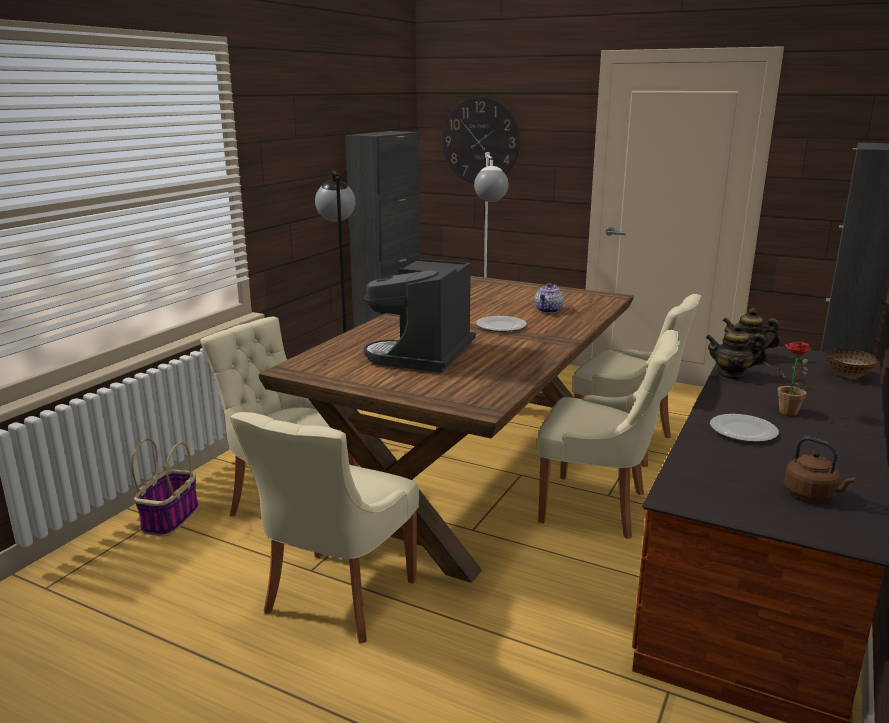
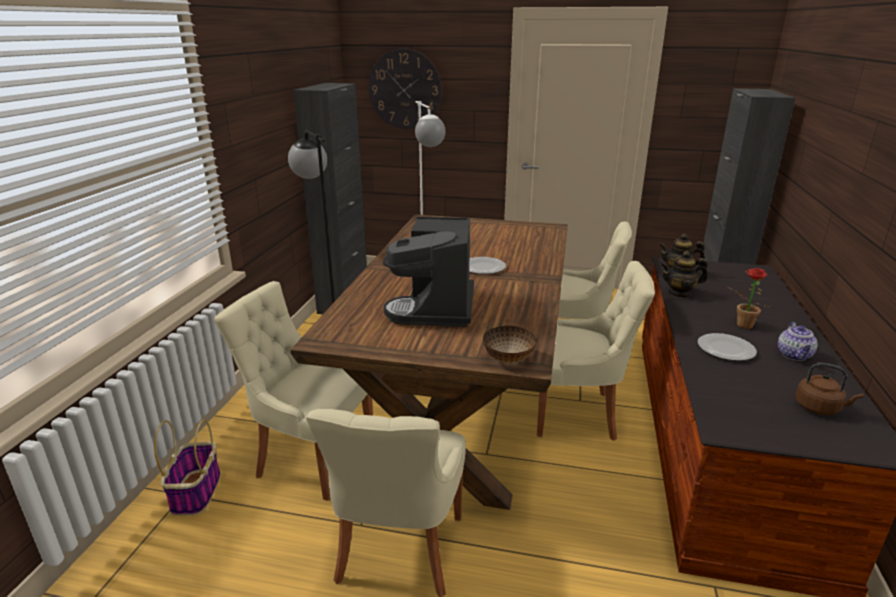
camera: 15 degrees left, 5 degrees up
(548, 310) = (511, 246): teapot -> teapot (794, 355)
(847, 376) = (761, 284): bowl -> bowl (508, 360)

